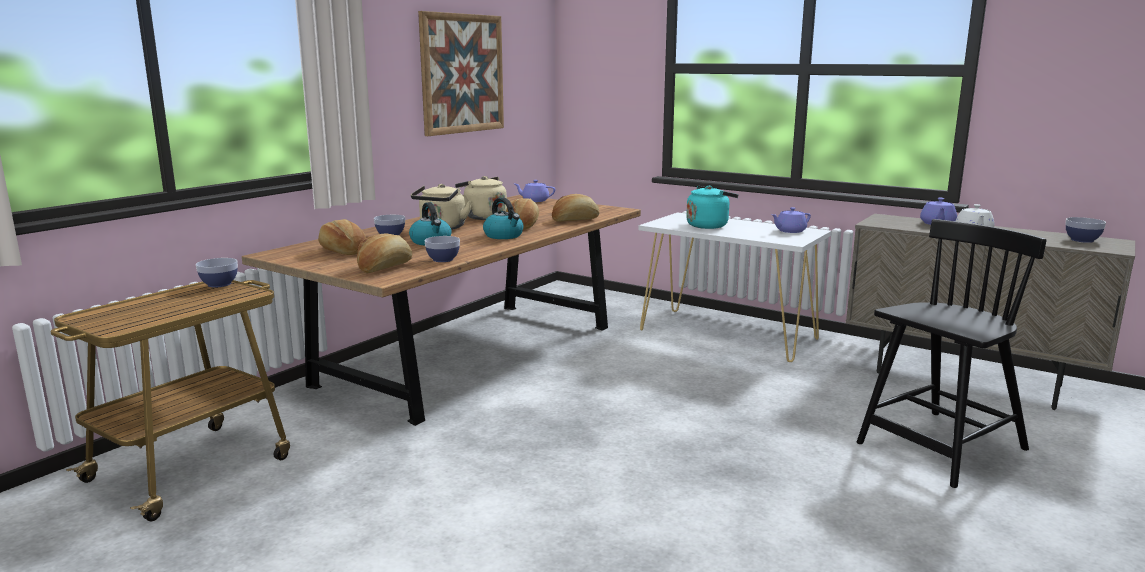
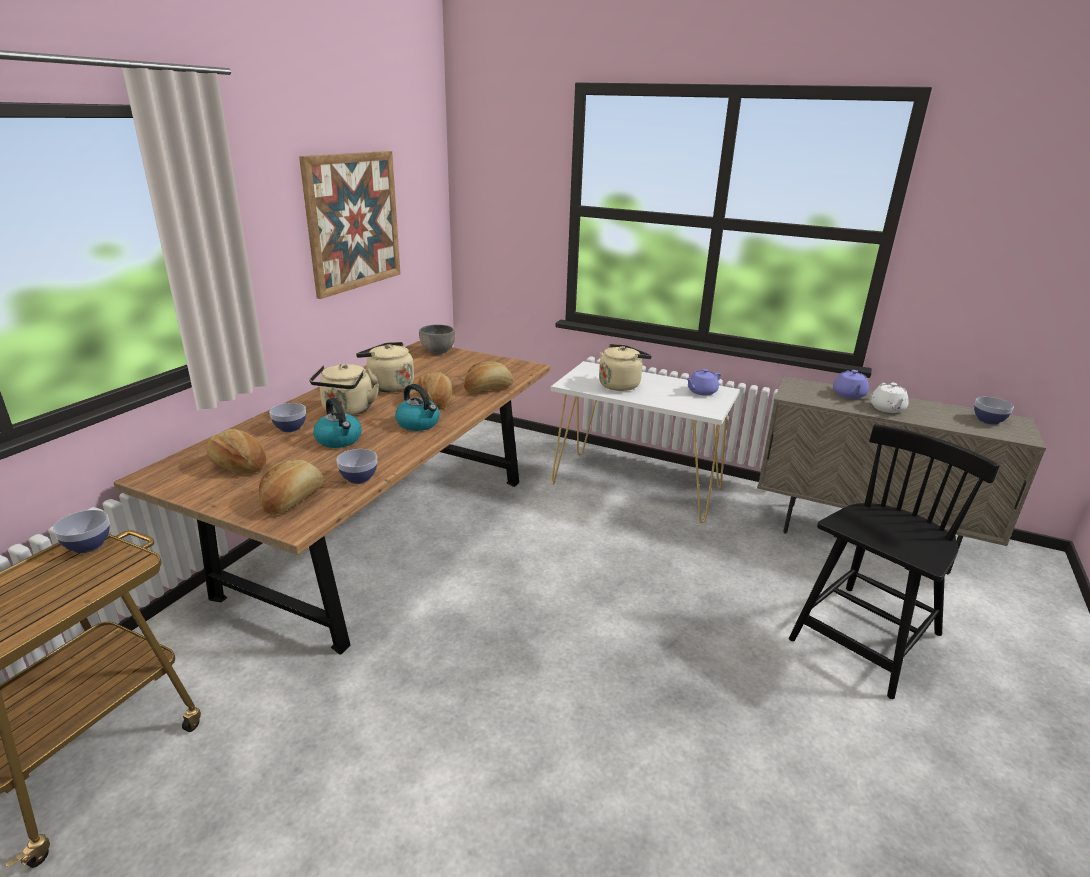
camera: 10 degrees left, 10 degrees up
(534, 200) = (437, 352): purple teapot -> grey bowl
(709, 225) = (621, 385): turquoise kettle -> beige kettle

